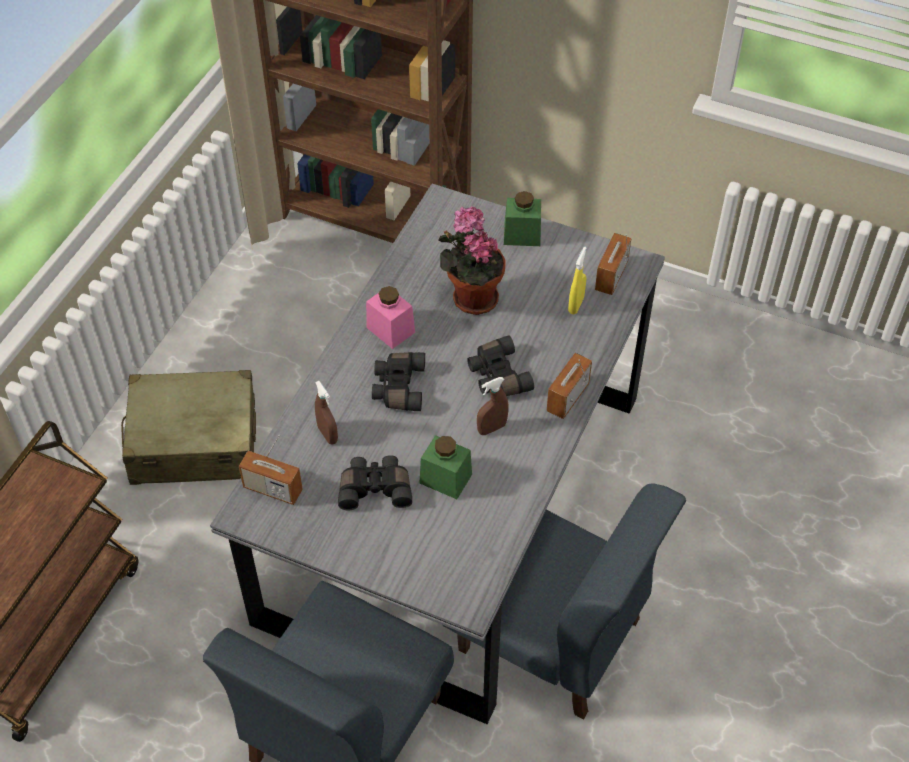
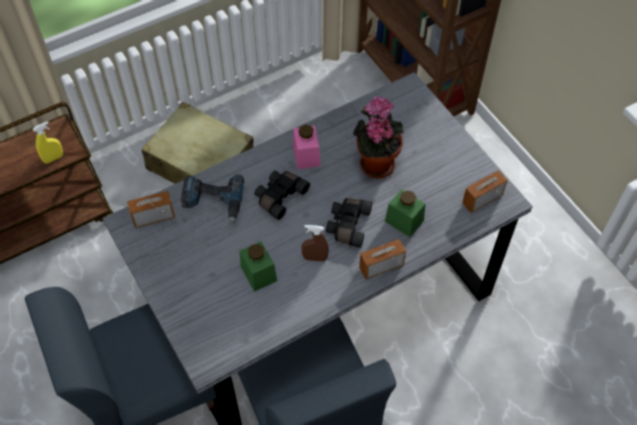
camera: 35 degrees right, 5 degrees up
(273, 489) = (153, 217): radio -> radio turned 105 degrees clockwise
(327, 434) = (213, 202): brown spray bottle -> power drill
(375, 488) = (212, 253): black binoculars -> none
(522, 235) = (444, 138): green jar -> green jar (404, 221)
(576, 305) = (440, 206): yellow spray bottle -> yellow spray bottle (53, 158)

